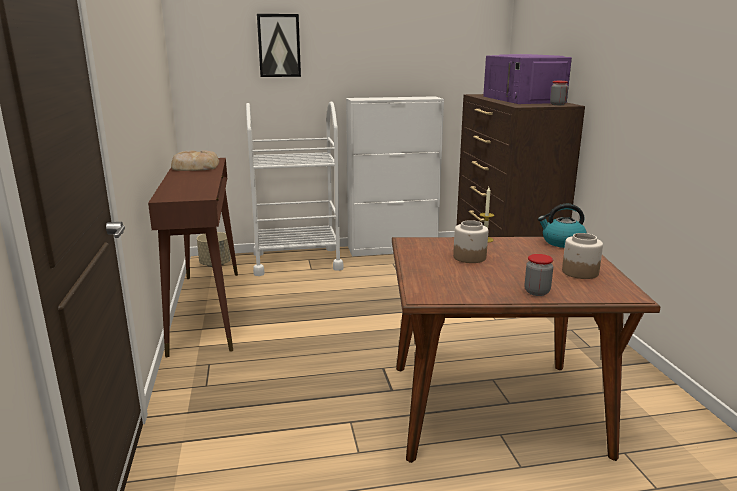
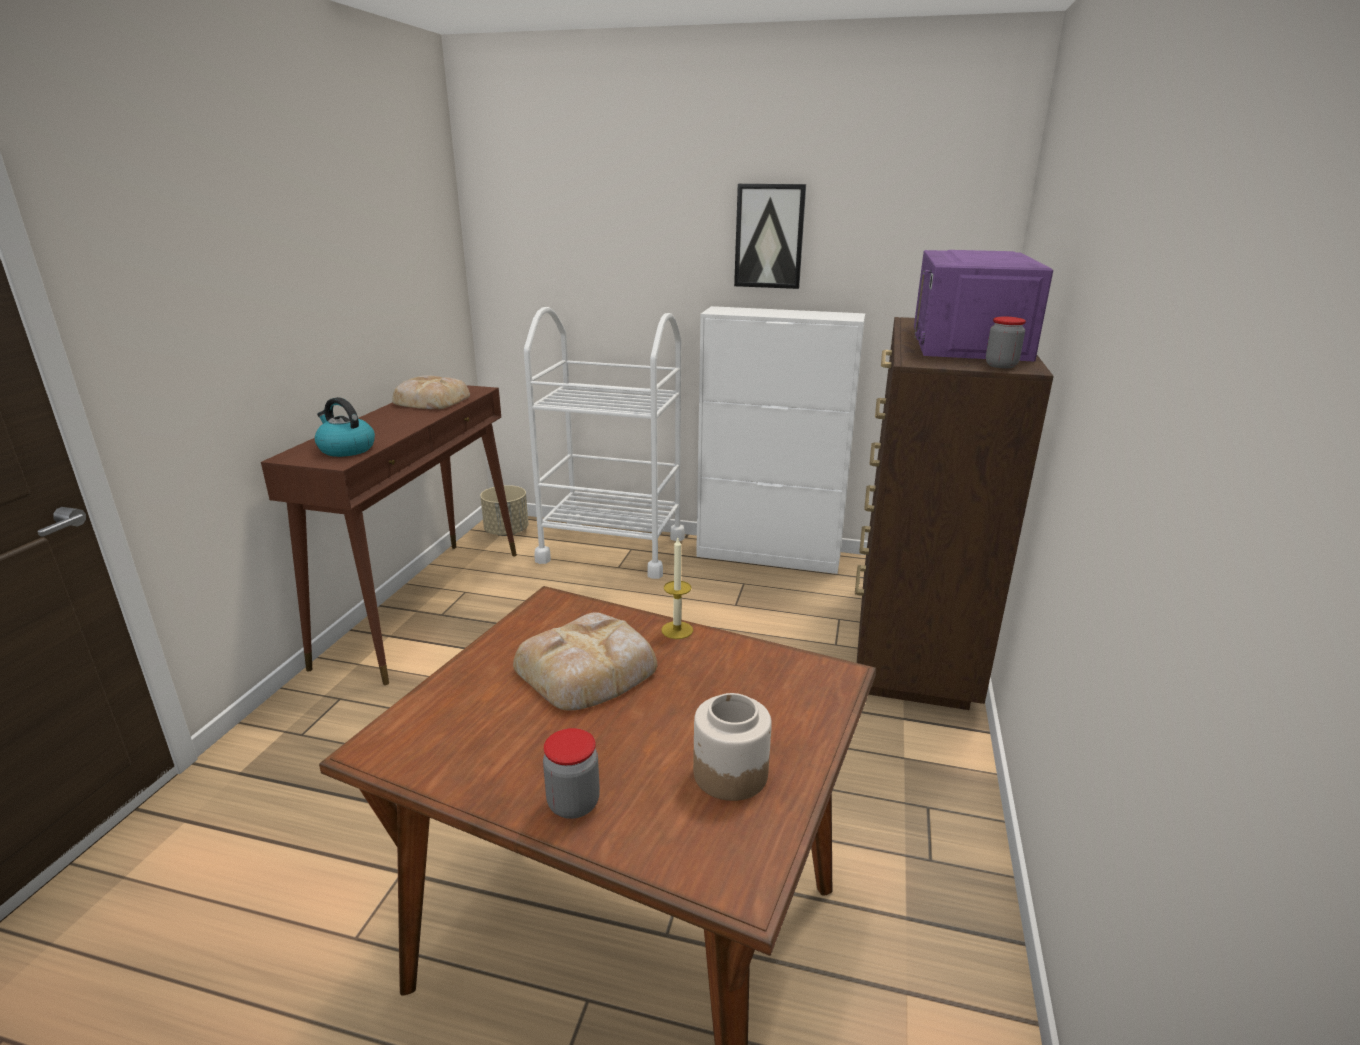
camera: 25 degrees right, 5 degrees up
(279, 45) = (612, 217): picture -> picture (769, 236)
(470, 257) = (589, 669): jar -> bread
(562, 242) = (808, 675): kettle -> kettle (346, 449)

